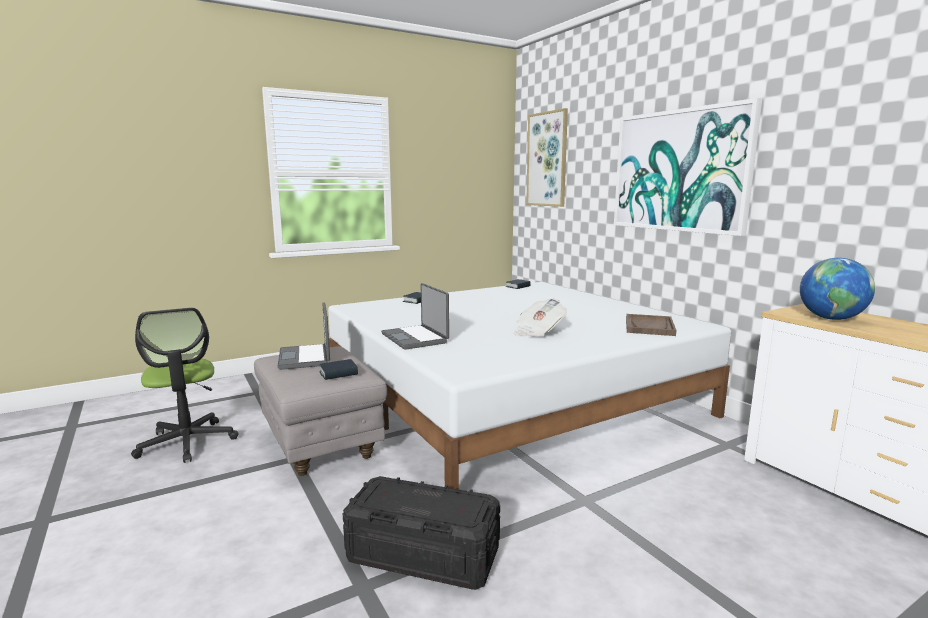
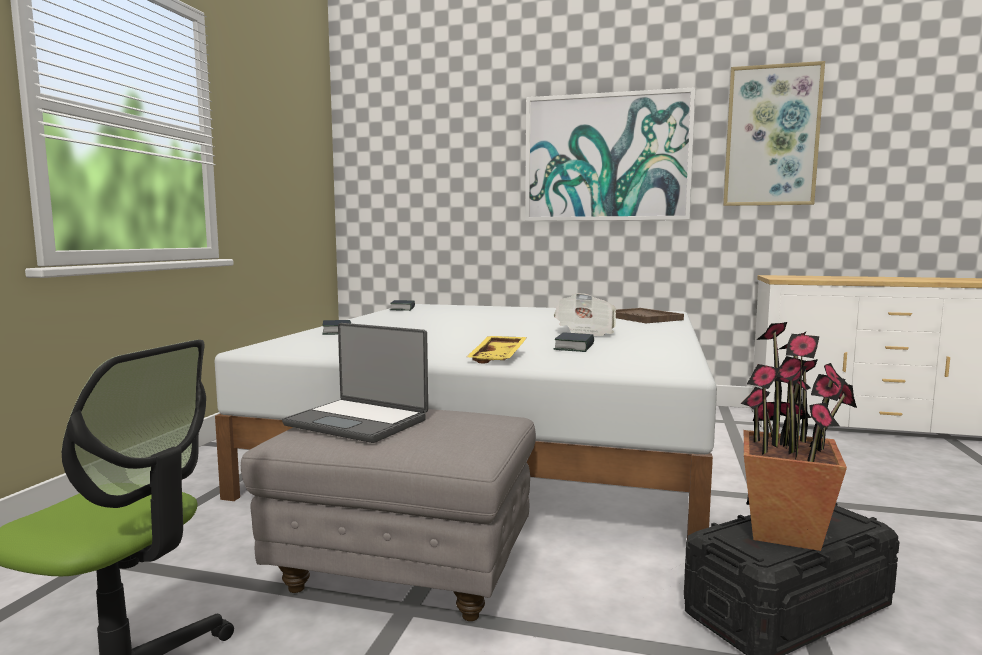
camera: 45 degrees left, 5 degrees down
(338, 373) = (474, 423): book -> book (574, 347)
(414, 500) = (786, 532): none -> potted plant
(415, 338) = (499, 358): laptop -> yellow tray
(547, 159) = (400, 145): picture -> picture (771, 136)
(831, 318) = (816, 278): globe -> none

